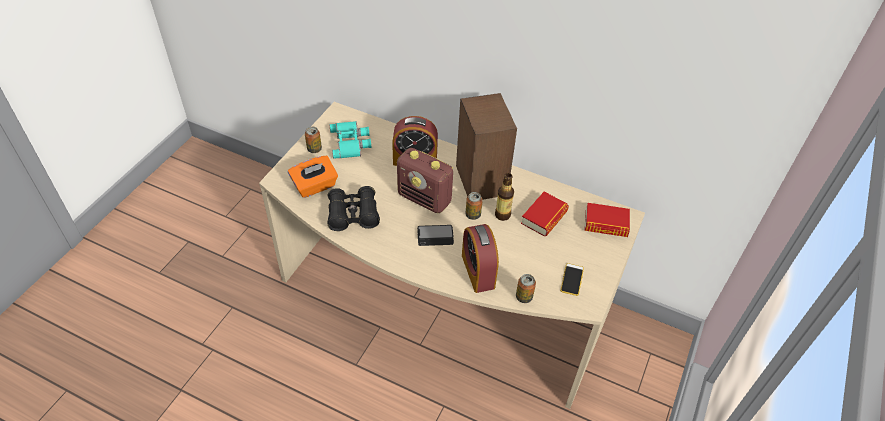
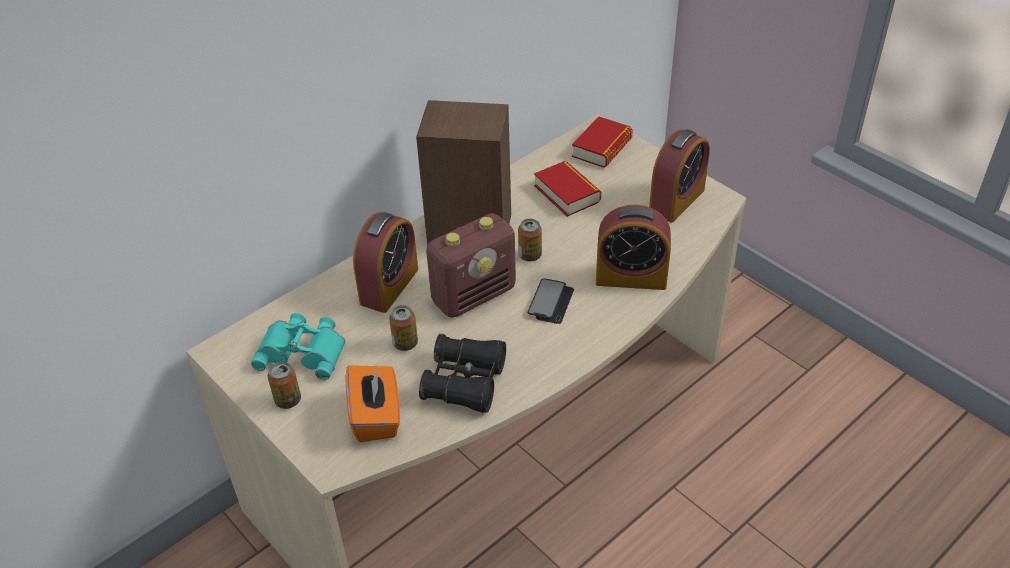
camera: 65 degrees left, 5 degrees down
(502, 215) = (544, 228): bottle -> none
(524, 297) = (688, 248): can -> can (405, 343)
(572, 279) = (676, 201): phone -> alarm clock

